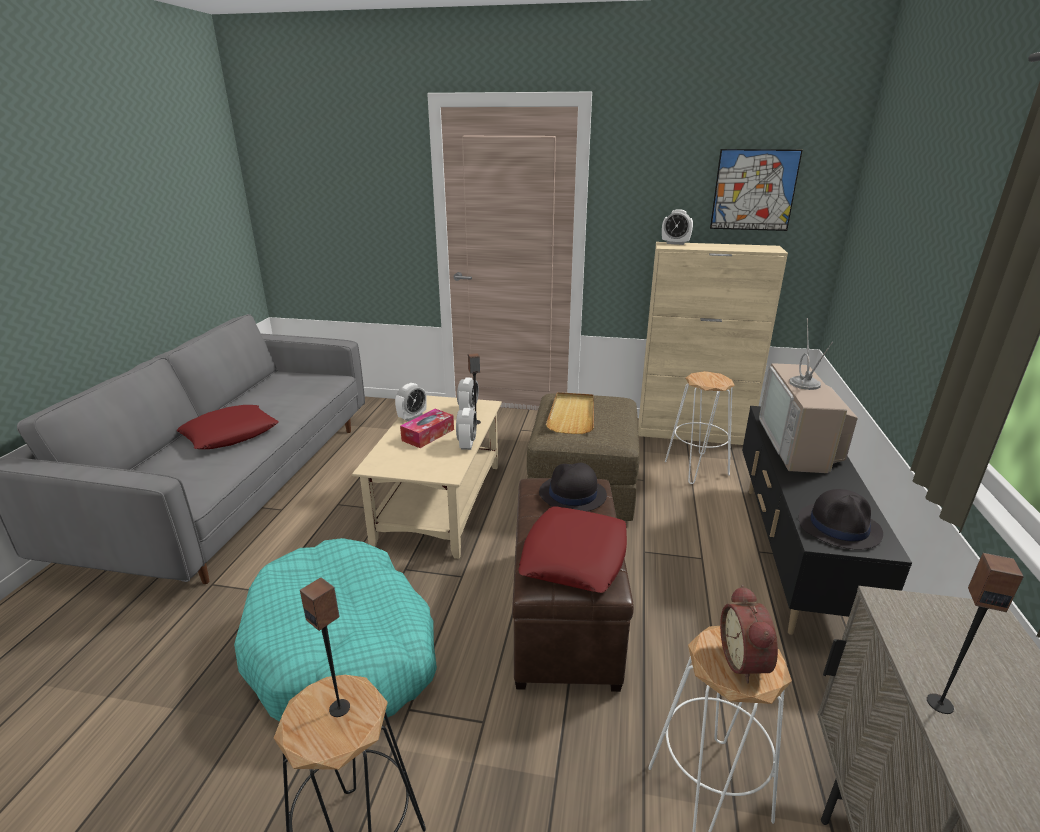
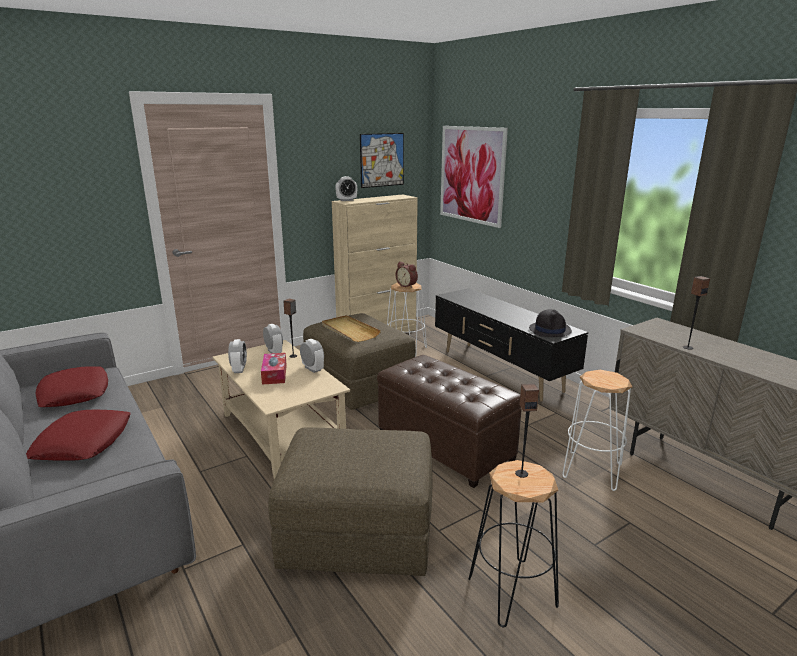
camera: 45 degrees left, 5 degrees down
(344, 650) = (357, 534): turquoise dog bed -> brown ottoman
(572, 495) = (422, 366): black hat -> none
(574, 556) = (472, 389): red pillow -> red pillow (74, 393)
(746, 661) = (609, 378): alarm clock -> alarm clock (407, 285)
(799, 445) = (485, 305): television -> none
(883, 227) = (471, 175): none -> picture

